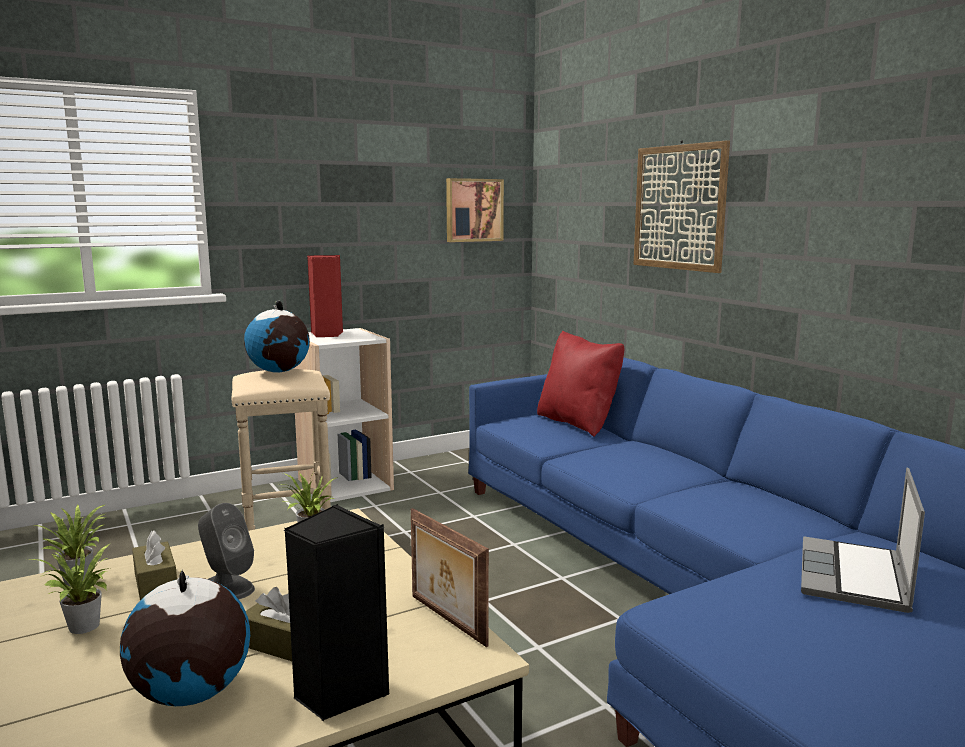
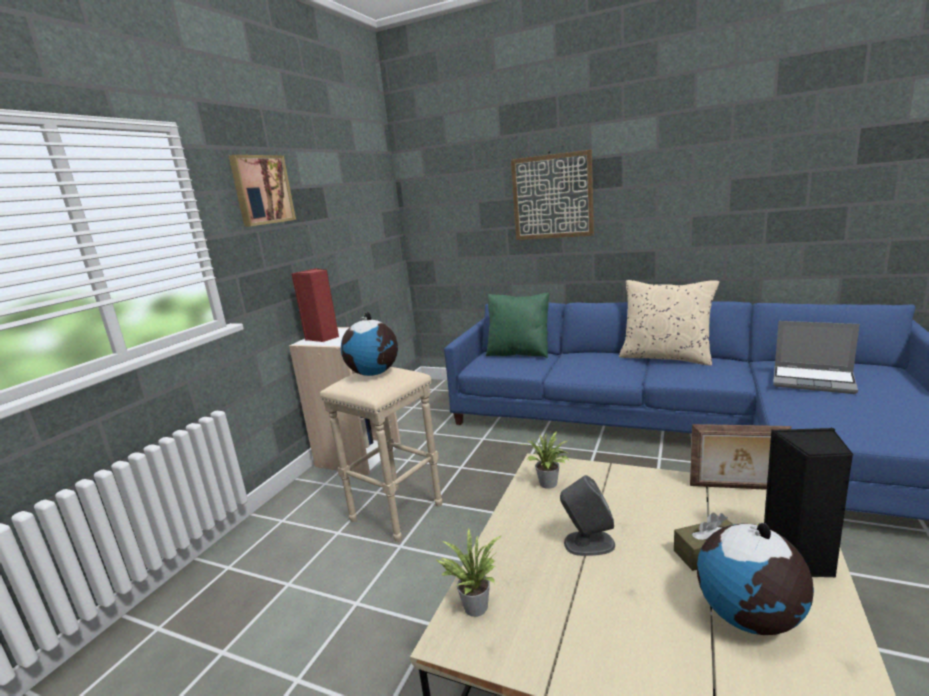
camera: 35 degrees left, 5 degrees up
(83, 628) = (578, 633): potted plant -> none
(155, 582) = (536, 570): brown tissue box -> none
(473, 210) = (373, 217): picture -> picture (261, 190)
(578, 423) = (519, 353): red pillow -> green pillow
(737, 483) = (666, 357): none -> beige pillow
(855, 578) = (814, 381): laptop -> laptop turned 45 degrees counterclockwise

